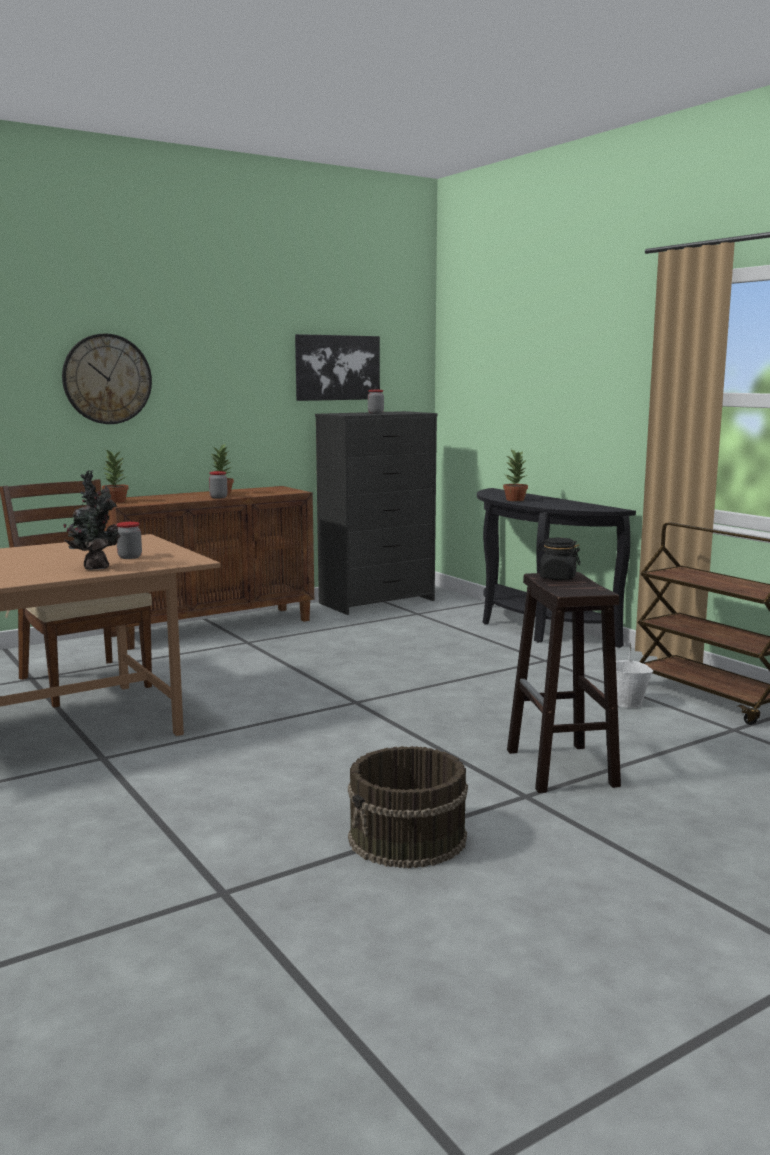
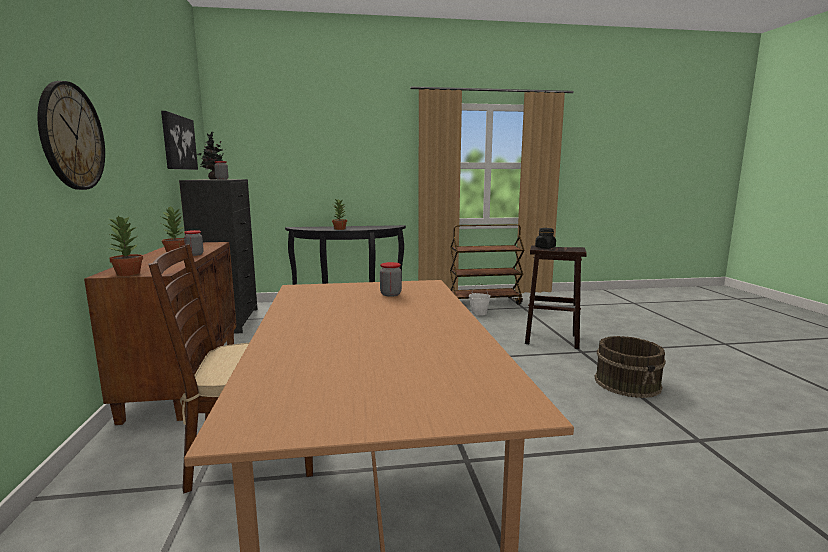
camera: 65 degrees left, 0 degrees up
(95, 567) = (426, 304): potted plant -> potted plant (213, 179)

